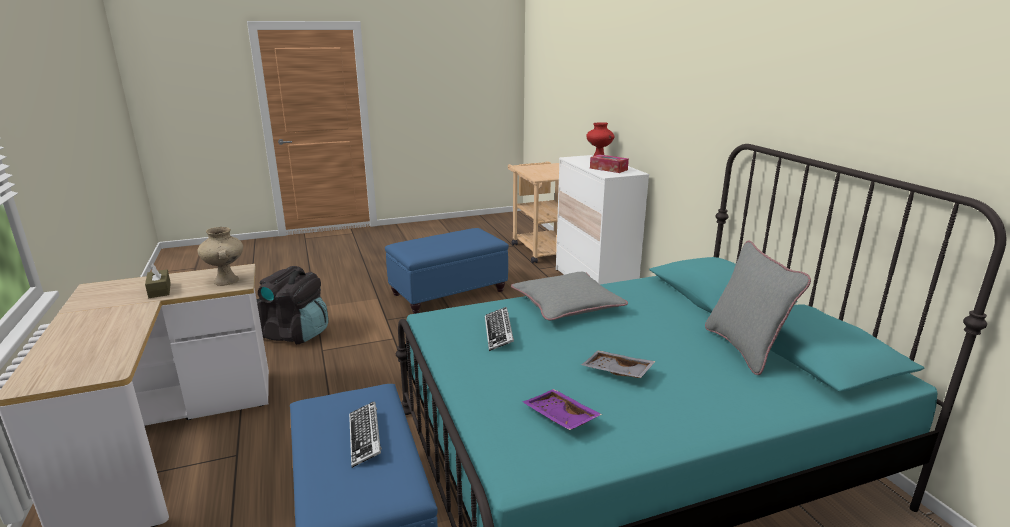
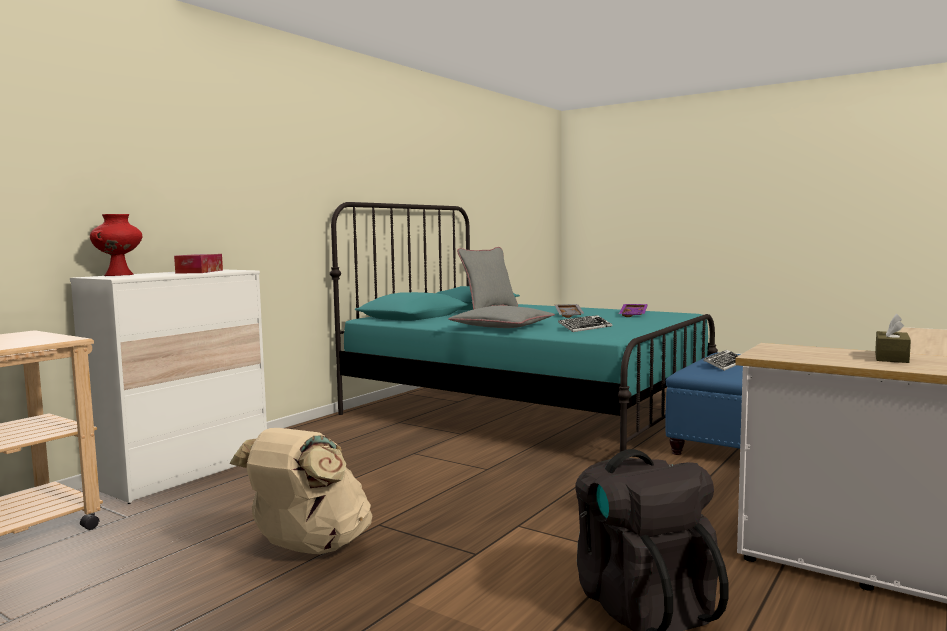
camera: 125 degrees left, 15 degrees down
(227, 281) = (789, 350): beige vase -> none
(449, 292) = (308, 548): blue ottoman -> beige backpack

